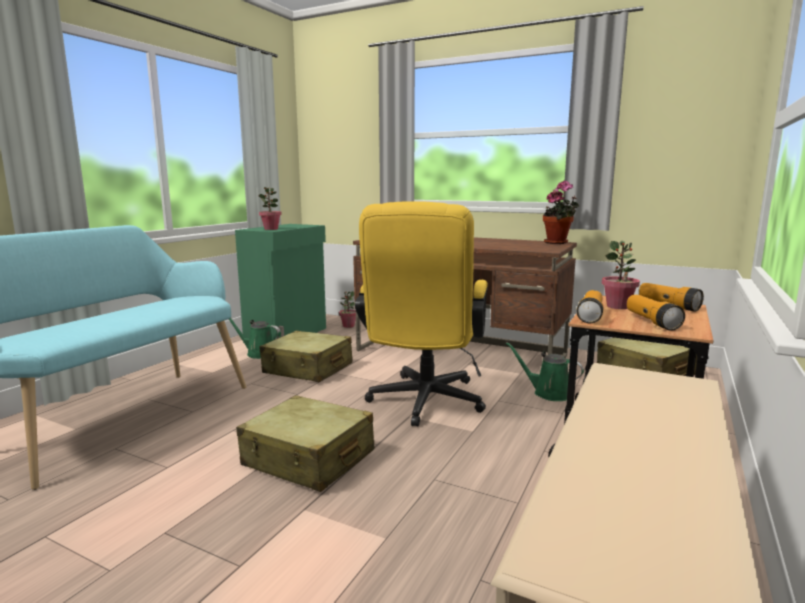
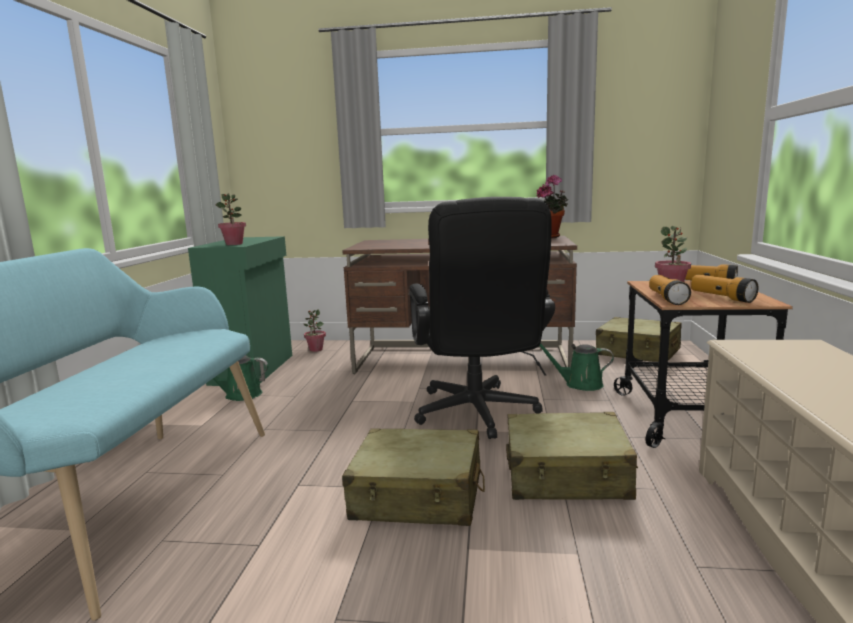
camera: 20 degrees left, 0 degrees up
(308, 369) = (317, 401): beige suitcase -> beige suitcase (566, 475)
(423, 404) = (478, 415): yellow office chair -> black office chair

